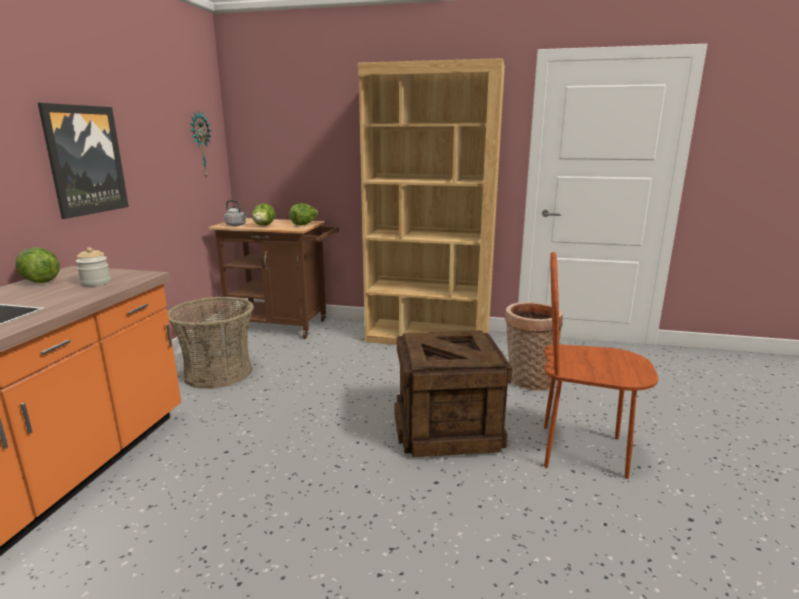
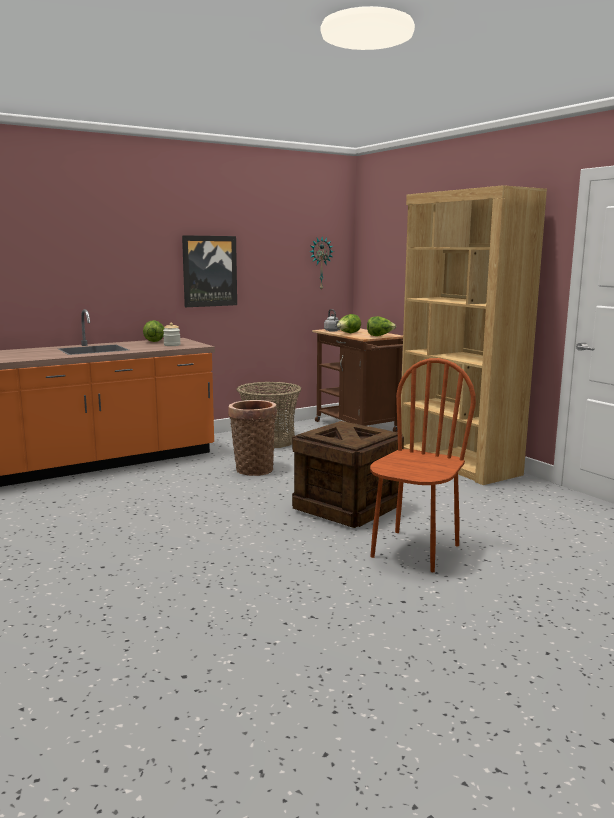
camera: 45 degrees right, 5 degrees down
(527, 380) = (476, 509): basket -> basket (253, 469)
(582, 451) = (414, 551): brown chair -> brown chair turned 60 degrees clockwise

